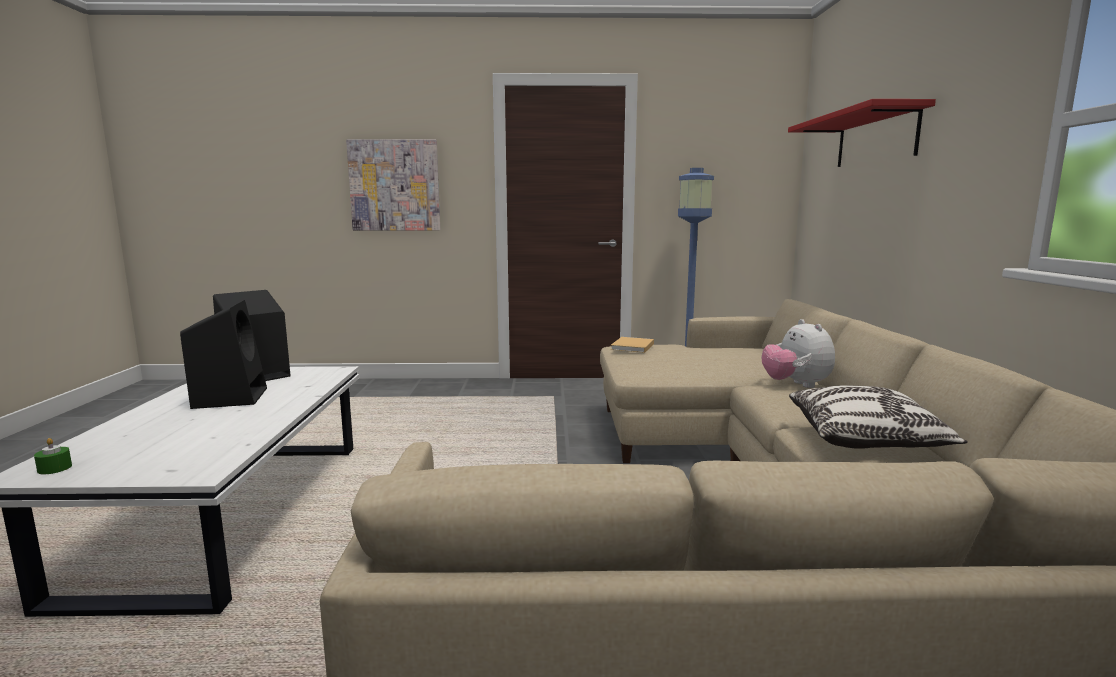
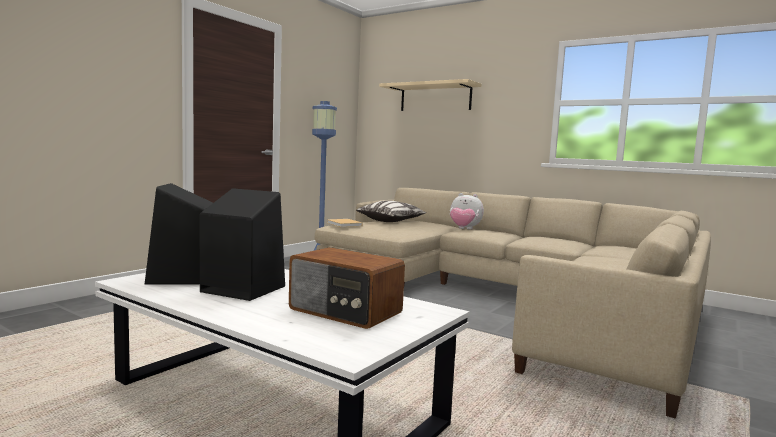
camera: 55 degrees left, 5 degrees down
(54, 468) = (351, 344): green candle -> none
(171, 441) = (344, 312): none -> radio
(394, 185) = (85, 82): picture -> none
(866, 439) = (546, 239): pillow -> pillow (391, 221)
(876, 138) = (435, 98): red shelf -> beige shelf

